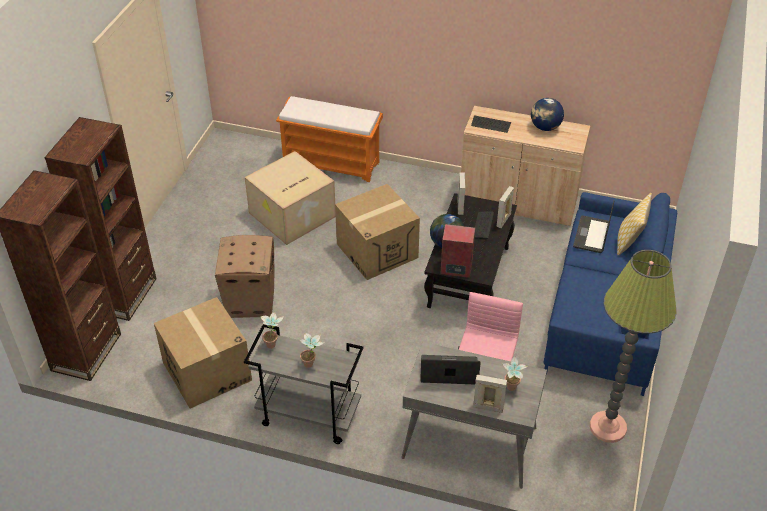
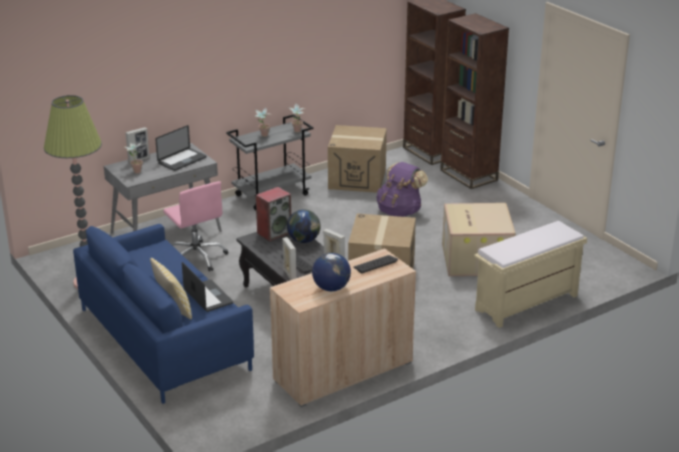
camera: 130 degrees right, 15 degrees down
(251, 301) = (400, 211): cardboard box -> purple backpack
(332, 163) = (526, 303): orange bench -> beige bench

